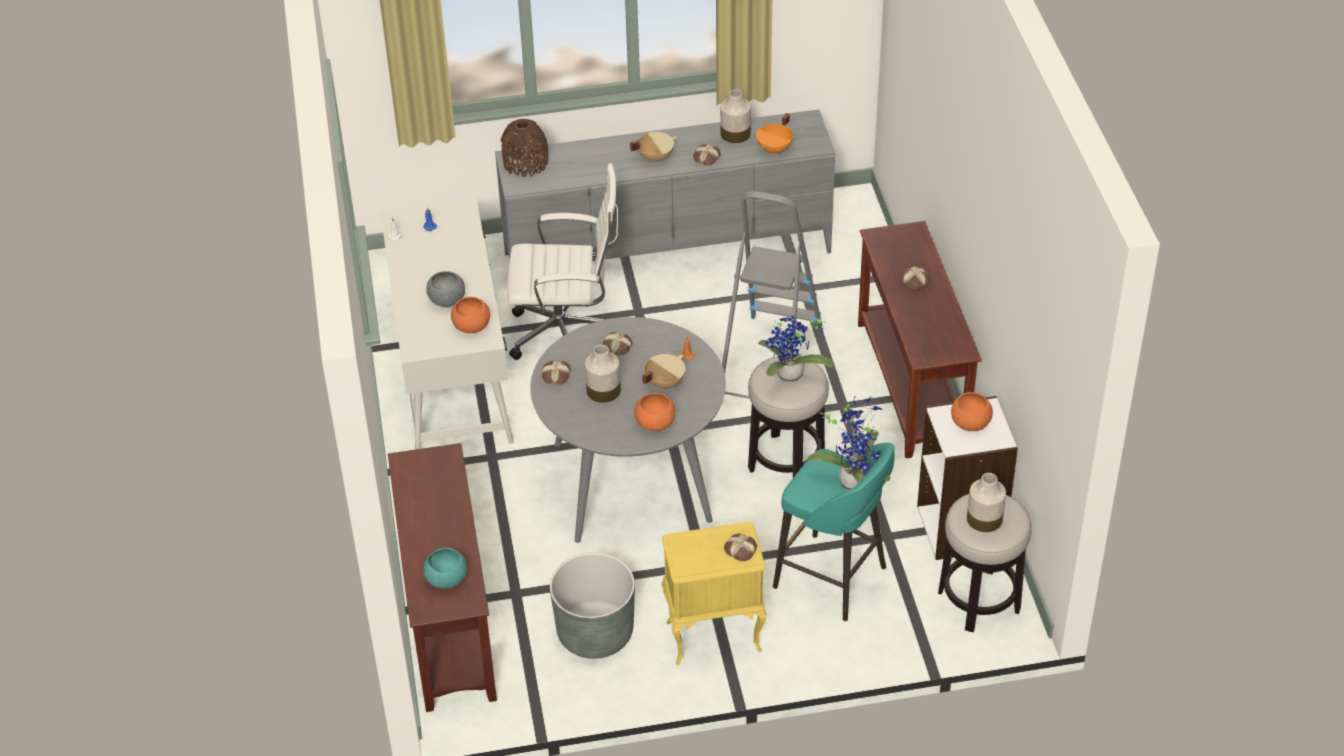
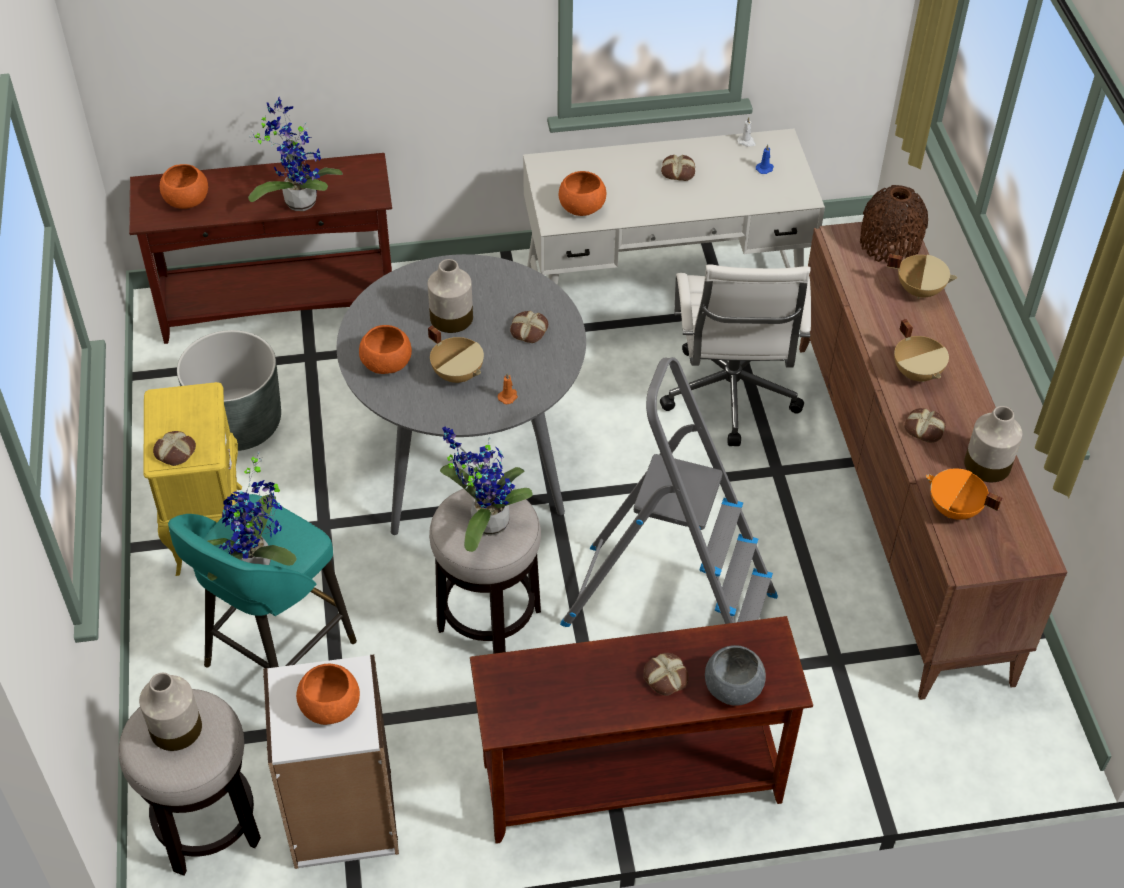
camera: 90 degrees right, 5 degrees up
(446, 300) = (629, 186): grey bowl -> grey bowl (732, 687)
(446, 579) = (186, 200): turquoise bowl -> orange bowl
(449, 503) = (298, 200): none -> potted plant
(555, 375) = (482, 275): bread -> bread (678, 171)
(573, 152) = (919, 289): none -> beige cooking pot
(668, 252) = (900, 505): grey cabinet -> brown cabinet

